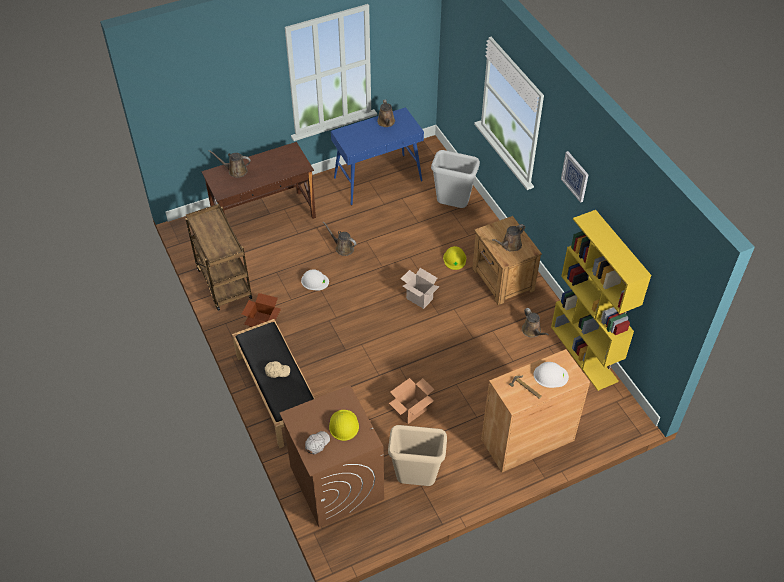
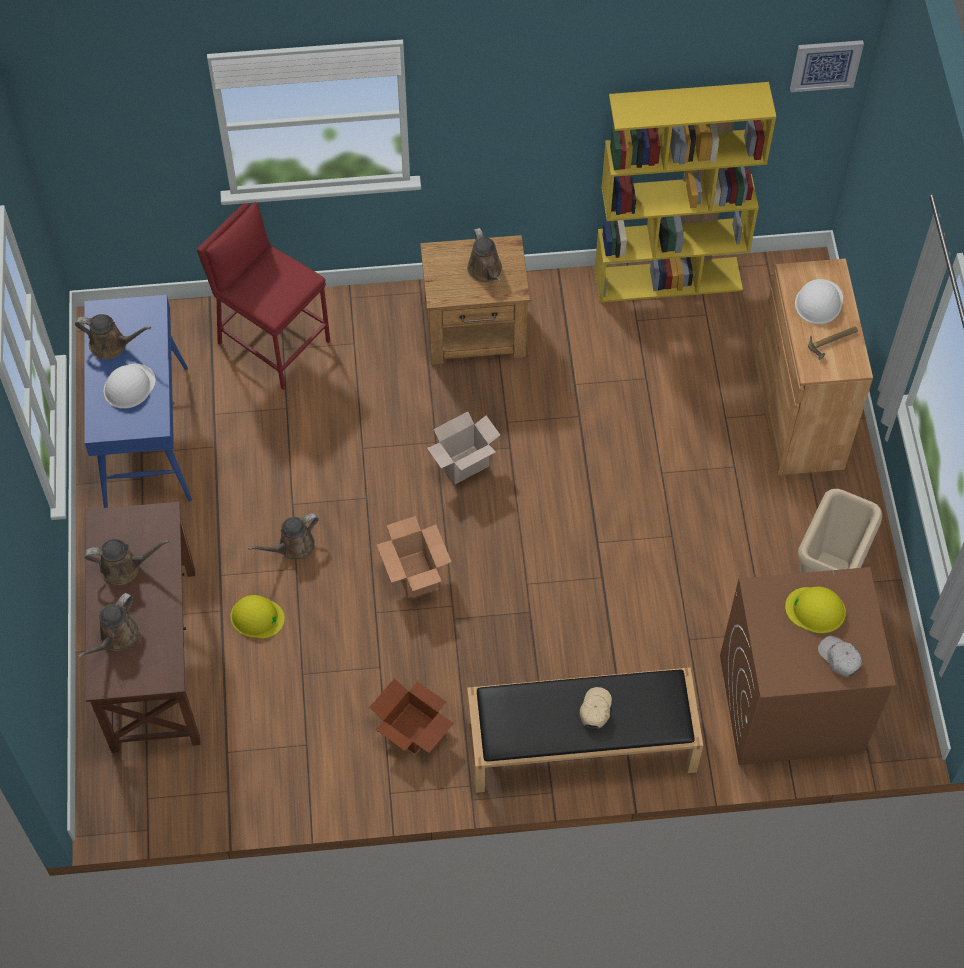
camera: 70 degrees left, 10 degrees up
(223, 282) = (287, 773): brown cart -> none
(314, 281) = (352, 616): white hard hat -> white hard hat (129, 386)
(411, 411) = (691, 554): cardboard box -> cardboard box (415, 575)
(453, 206) = (273, 342): grey trash can -> red stool
(454, 259) = (398, 382): yellow hard hat -> yellow hard hat (257, 617)
(532, 331) = (598, 330): brown watering can -> brown watering can (124, 567)
(575, 176) = (534, 88): picture -> picture (825, 64)

